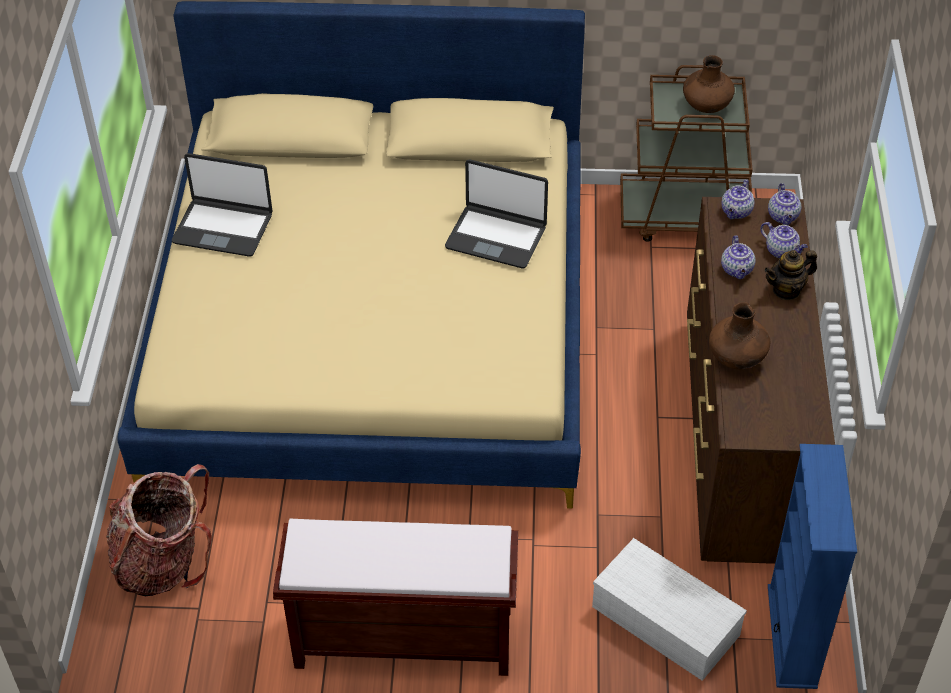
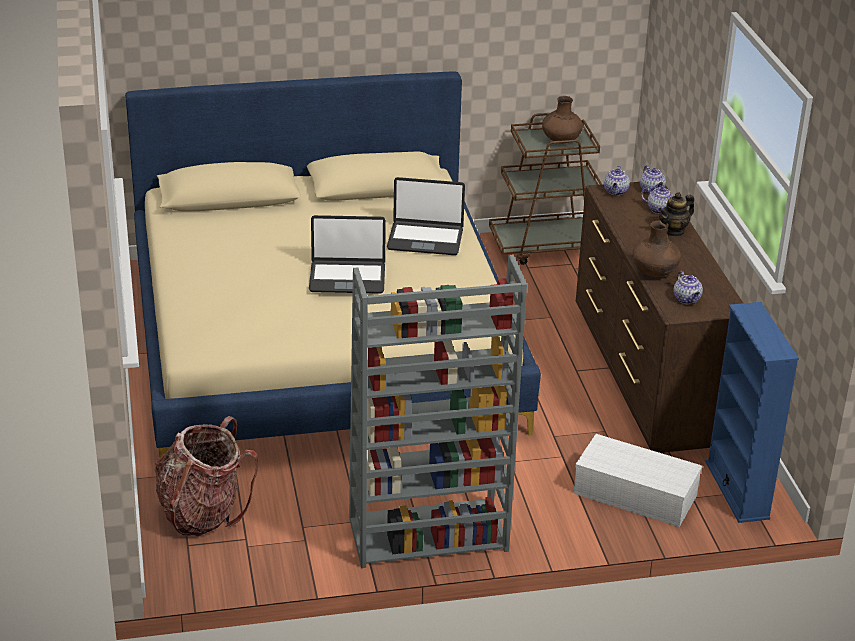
camera: 15 degrees left, 15 degrees down
(223, 228) = (197, 256): laptop -> laptop (347, 278)
(401, 639) = (426, 535): brown bench -> grey bookcase
(737, 270) = (631, 224): teapot -> teapot (687, 299)

